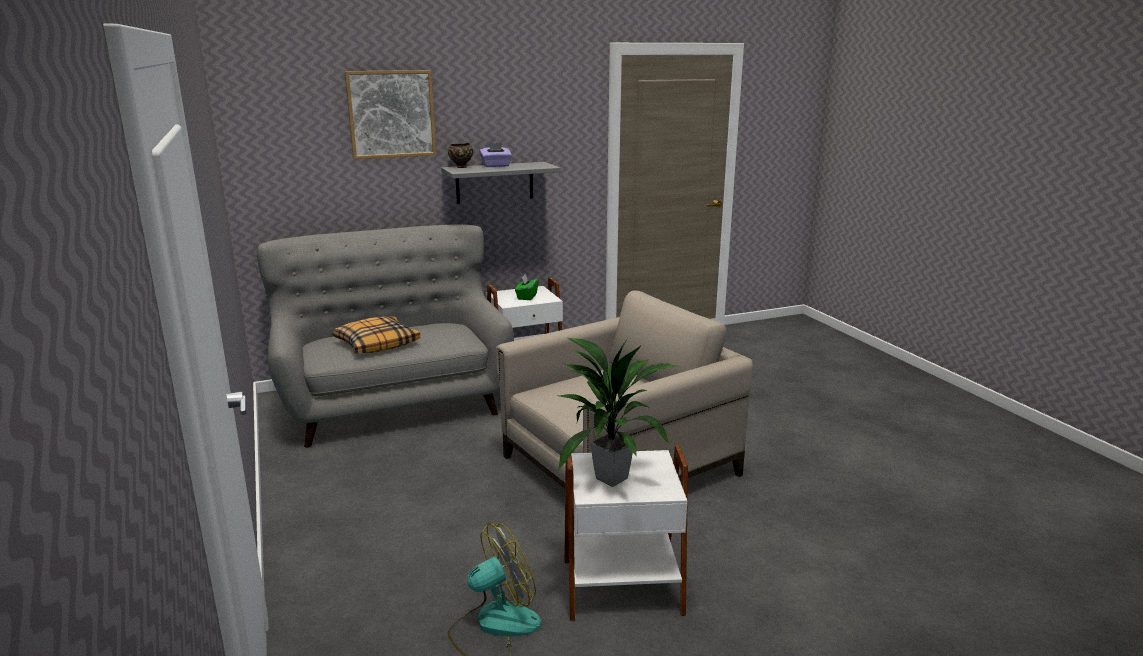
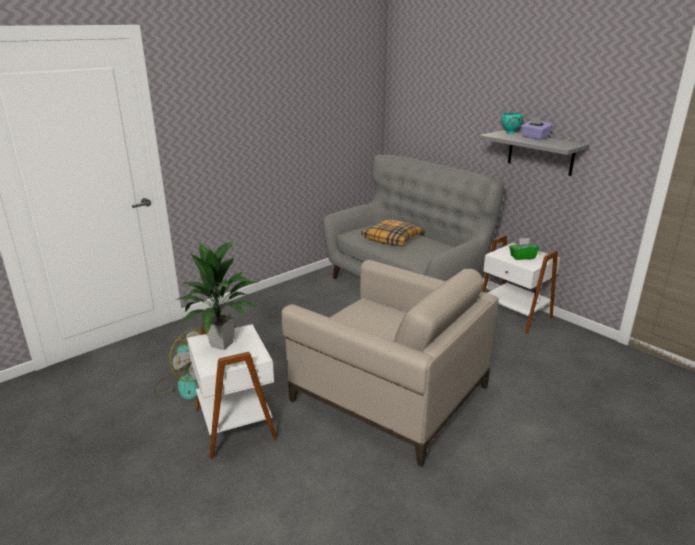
camera: 70 degrees right, 5 degrees up
(391, 114) = (475, 81): picture -> none
(461, 167) = (509, 133): brown bowl -> turquoise bowl

